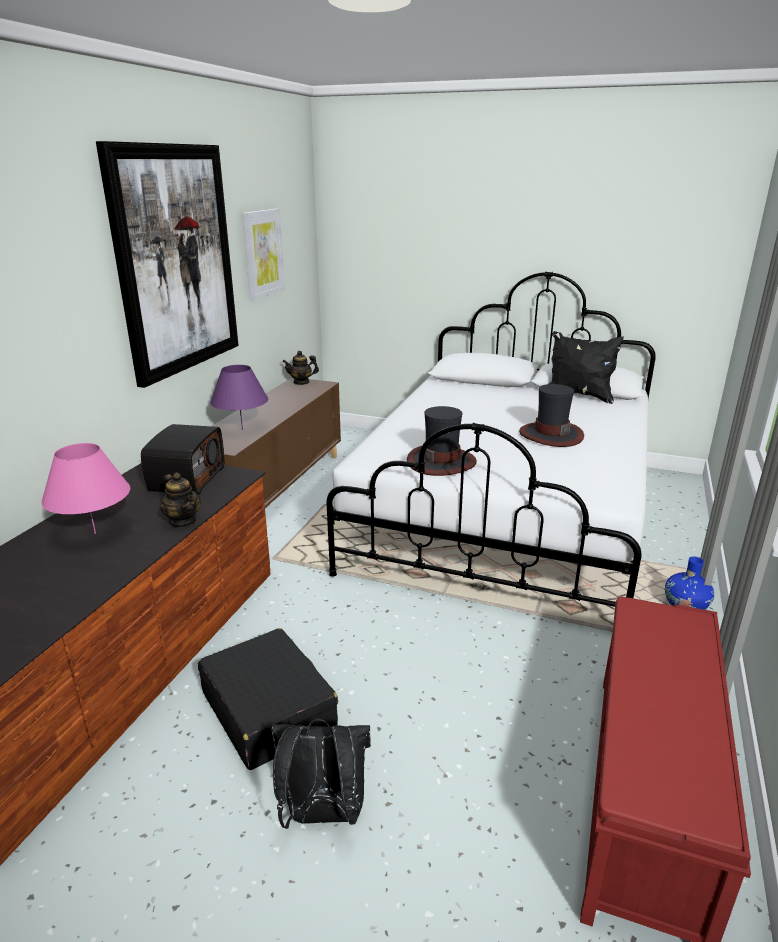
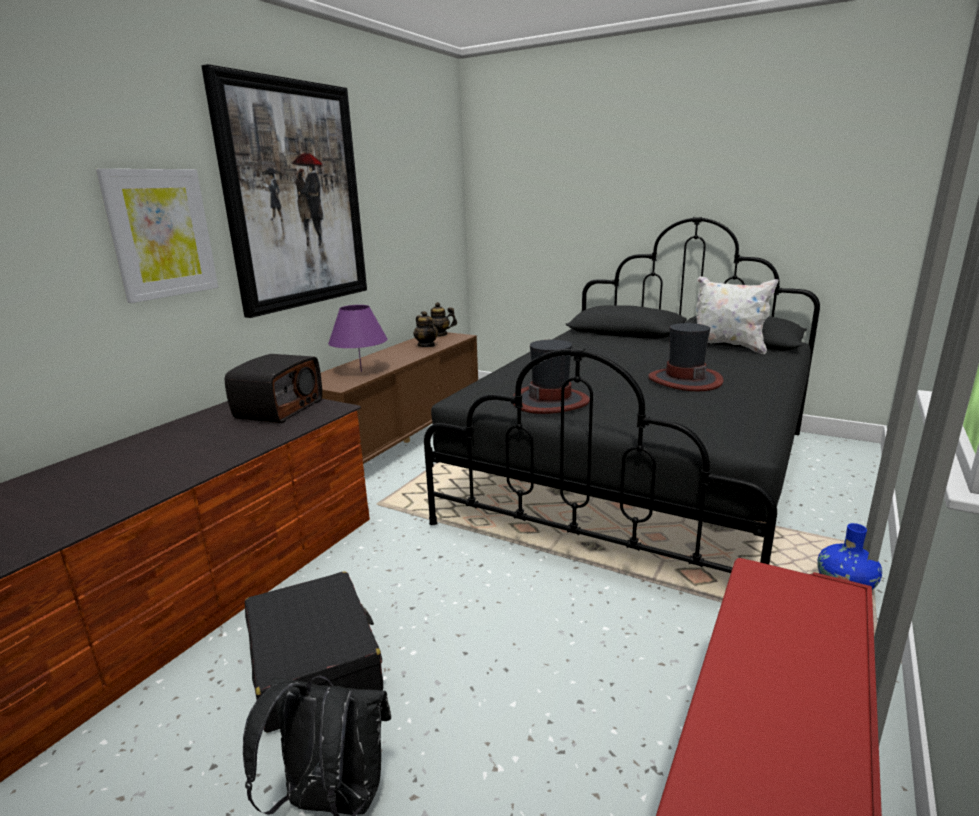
camera: 10 degrees right, 5 degrees down
(95, 533) = (159, 453): pink table lamp -> none
(183, 521) = (252, 446): teapot -> teapot (426, 345)
(263, 253) = (400, 203): picture -> picture (161, 234)
(506, 515) = (640, 474): white bed -> black bed
(578, 396) = (727, 347): black pillow -> white pillow

